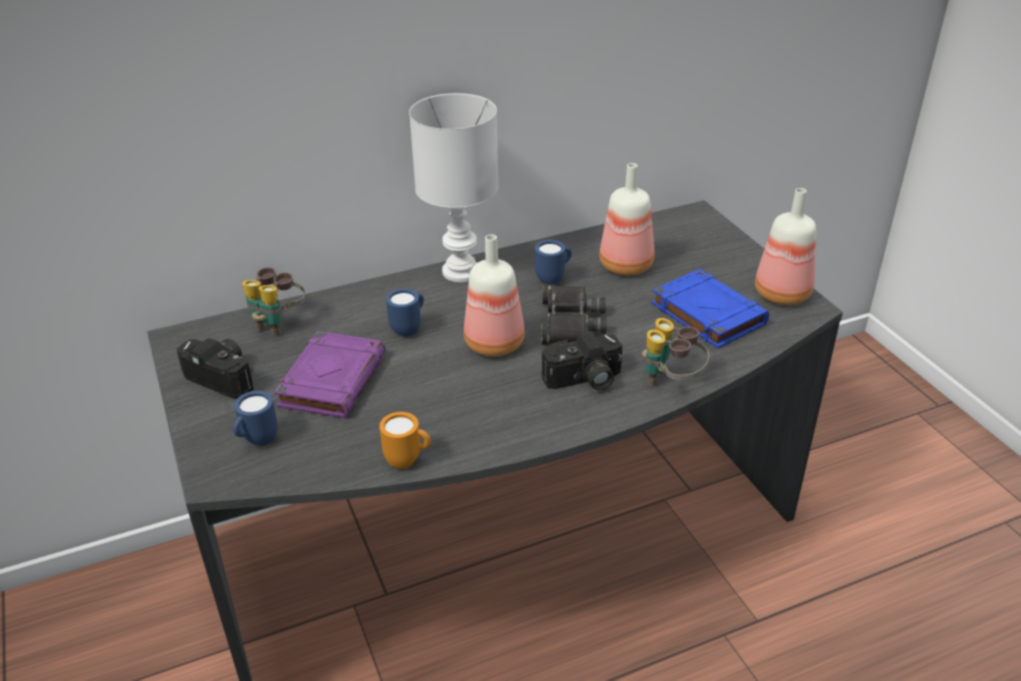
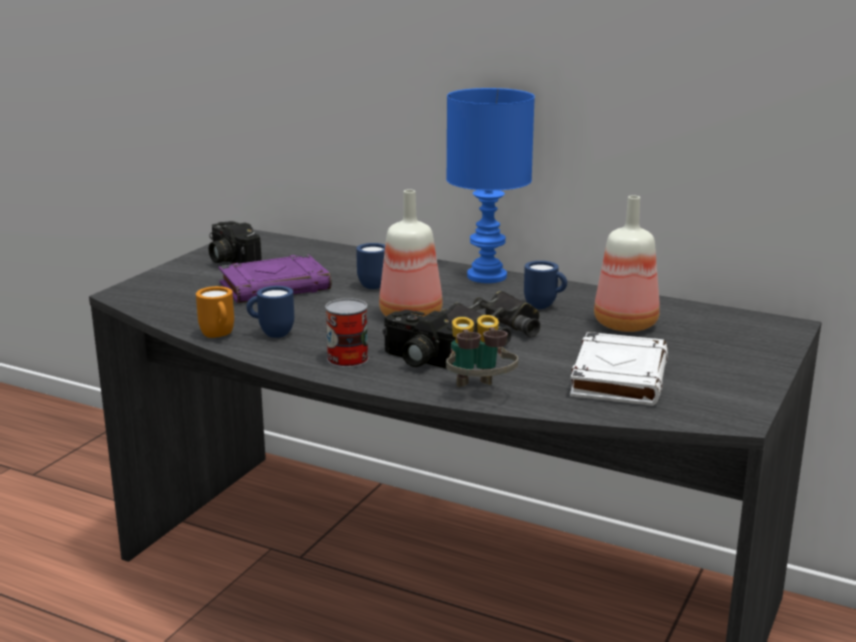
camera: 50 degrees right, 15 degrees down
(225, 377) = (229, 260): camera -> camera turned 150 degrees clockwise
(257, 441) = (175, 290): blue mug -> blue mug (271, 334)
(278, 323) = (313, 252): binoculars -> none
(461, 273) = (485, 277): white table lamp -> blue table lamp
(542, 413) = (347, 359): none -> can
(706, 314) = (618, 377): blue book -> white book
(784, 295) = (729, 401): bottle -> none

